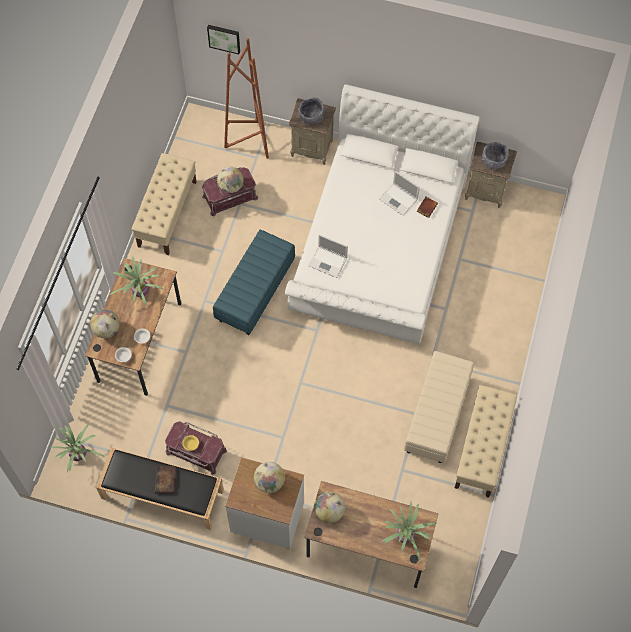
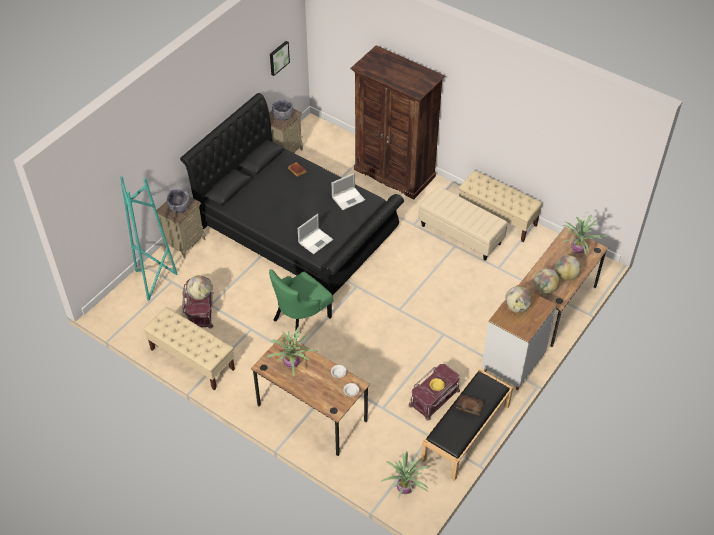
camera: 70 degrees left, 15 degrees down
(107, 329) = (318, 398): globe -> globe (566, 275)
(224, 38) = (94, 207): picture -> picture (278, 57)
(250, 142) = (154, 281): brown clothes rack -> turquoise clothes rack
(255, 292) = (302, 317): blue ottoman -> green chair
(378, 243) = (296, 226): white bed -> black bed
(399, 199) = (281, 184): laptop -> laptop (349, 198)
(505, 315) = (394, 173): none -> brown wardrobe

